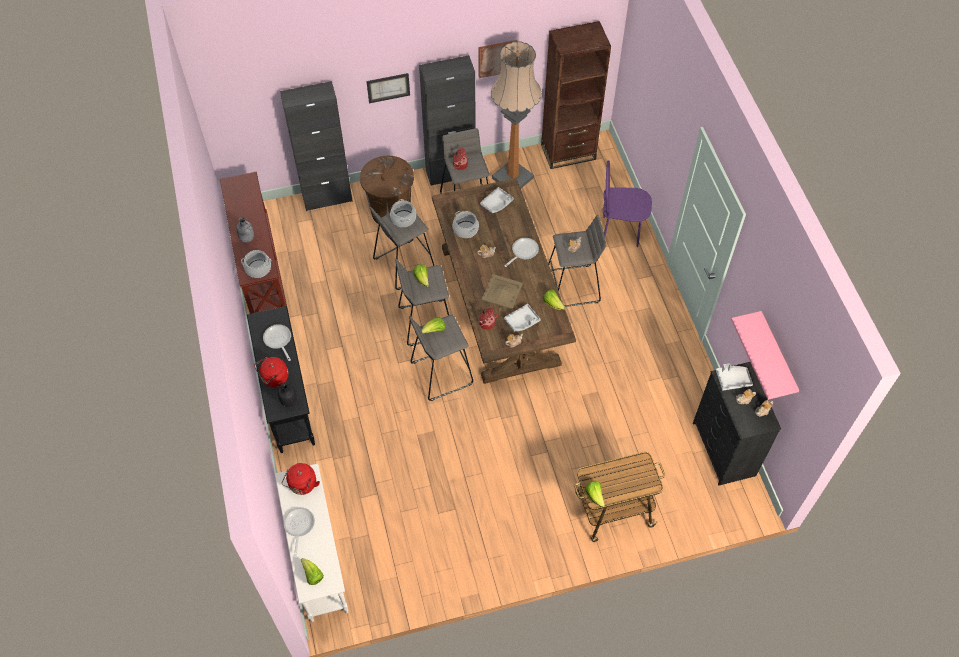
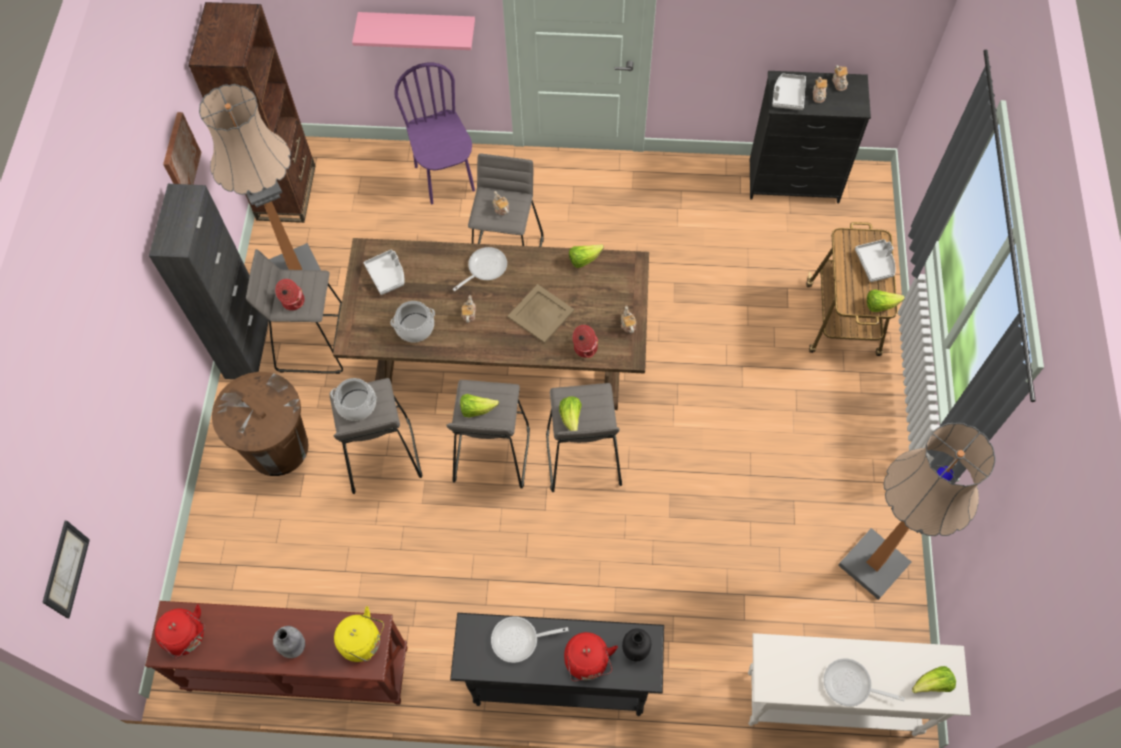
camera: 70 degrees left, 5 degrees up
(258, 269) = (363, 642): cooking pot -> yellow kettle
(302, 485) = (785, 664): red kettle -> red kettle (187, 637)
(327, 198) = (207, 532): black cabinet -> none
(388, 87) = (145, 325): picture -> picture (65, 569)
(424, 571) = (873, 564): none -> floor lamp
(522, 321) = (598, 304): grey tray -> grey tray (875, 263)
(523, 252) = (484, 268): frying pan -> frying pan turned 75 degrees clockwise
(620, 232) = (445, 178): purple chair -> purple chair turned 135 degrees clockwise
(776, 356) = (815, 19): pink shelf -> pink shelf (418, 26)

